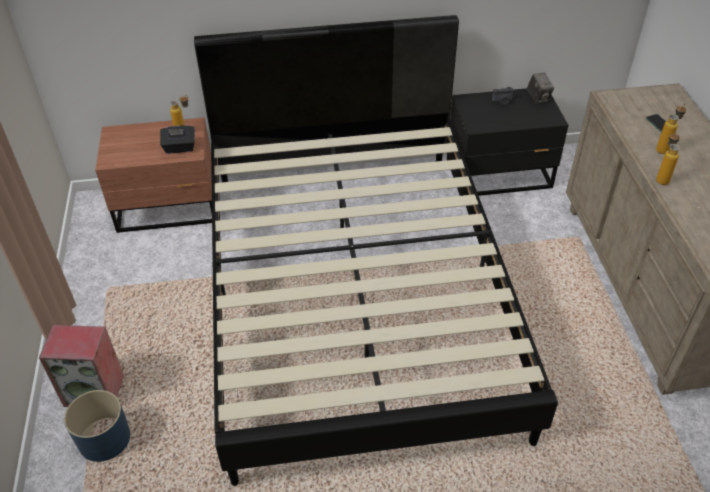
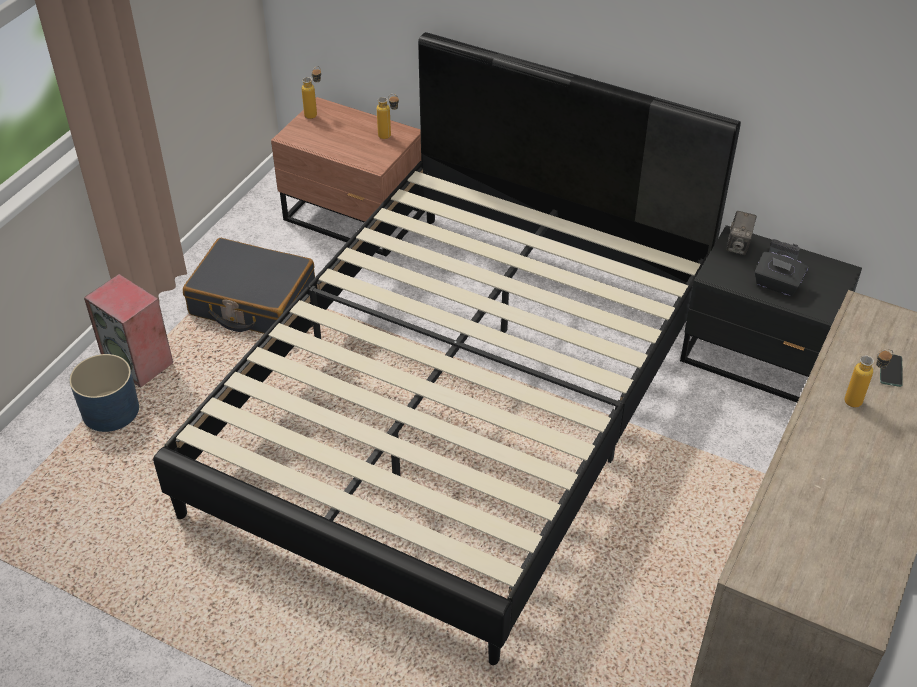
camera: 35 degrees right, 0 degrees up
(146, 300) = (252, 302): none -> black suitcase
(180, 148) = (368, 153): black tissue box -> black tissue box (777, 285)
(538, 98) = (833, 277): camera -> camera (738, 246)
(662, 177) = (812, 431): bottle -> bottle (315, 113)

